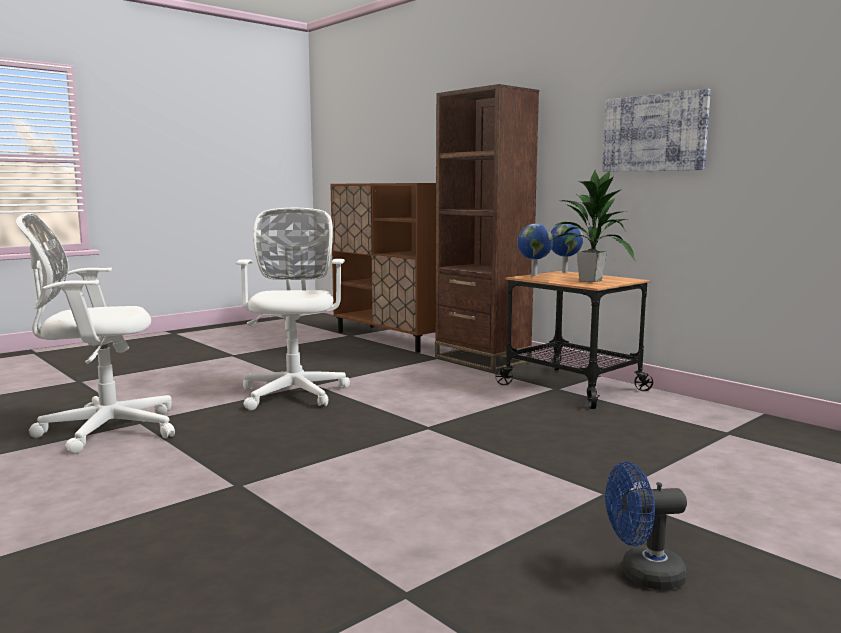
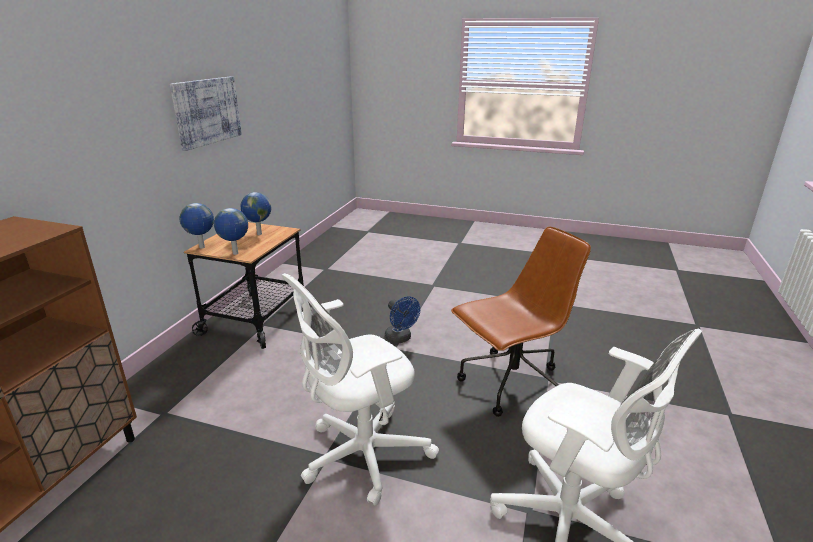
camera: 120 degrees left, 15 degrees up
(266, 462) = (510, 385): none -> brown office chair
(482, 359) = (167, 381): brown bookcase -> none
(589, 280) = (258, 234): potted plant -> globe
(642, 575) = (489, 273): blue fan -> blue fan (400, 339)

